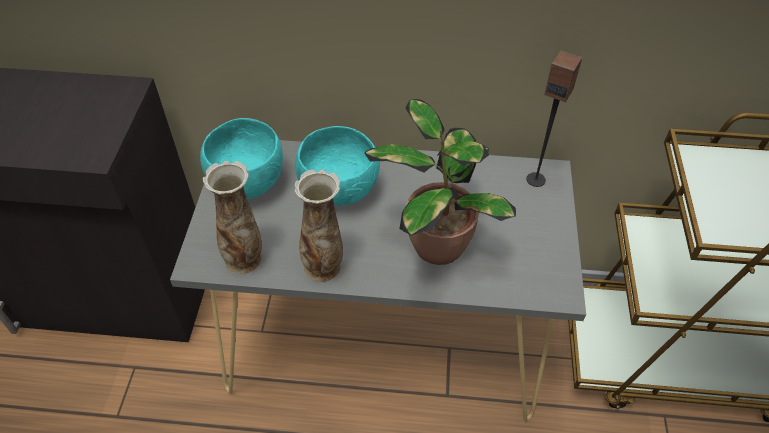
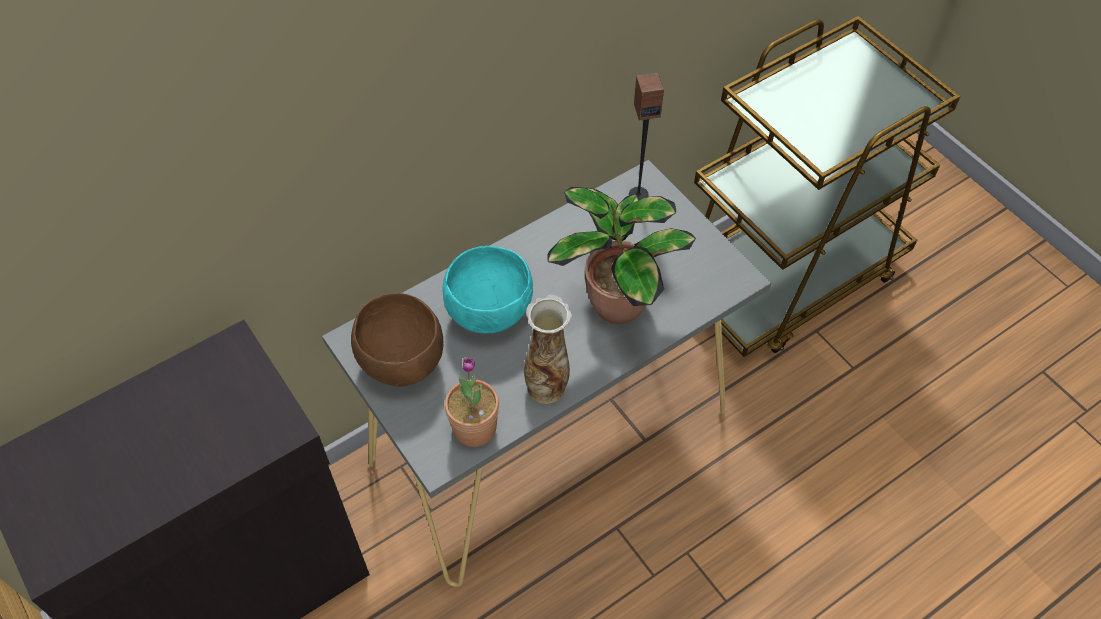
camera: 40 degrees left, 5 degrees up
(244, 258) = (474, 428): vase -> potted plant
(247, 184) = (402, 363): turquoise bowl -> brown bowl

